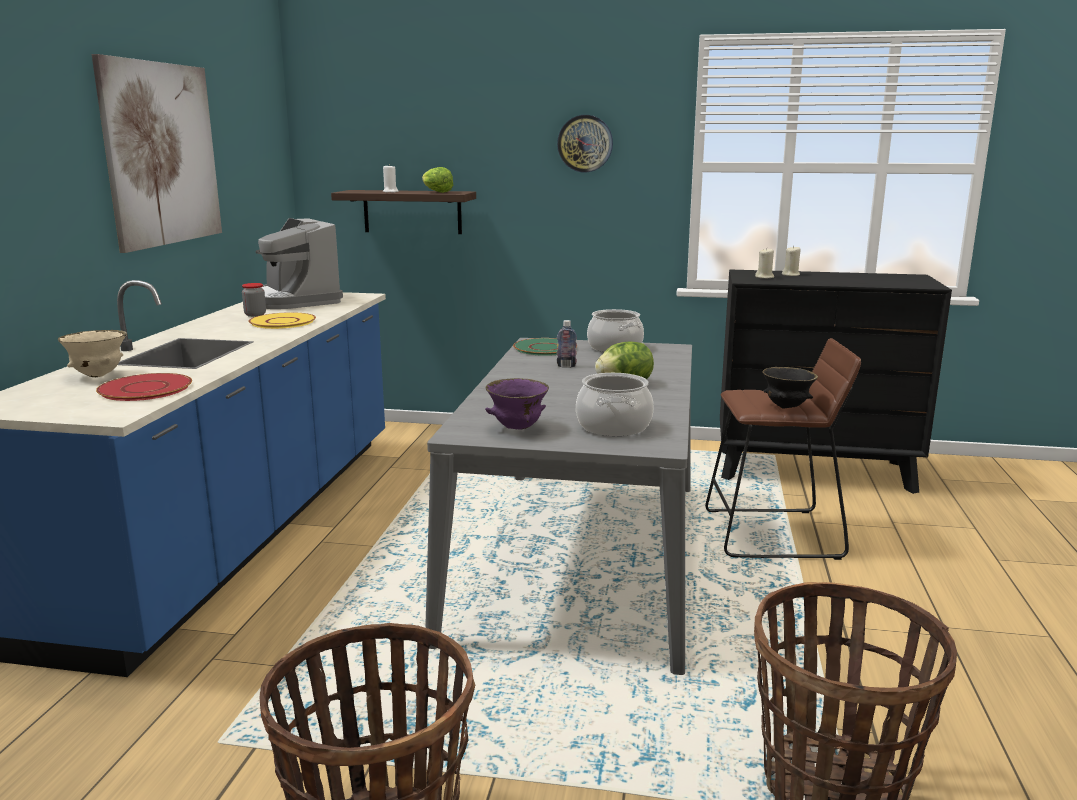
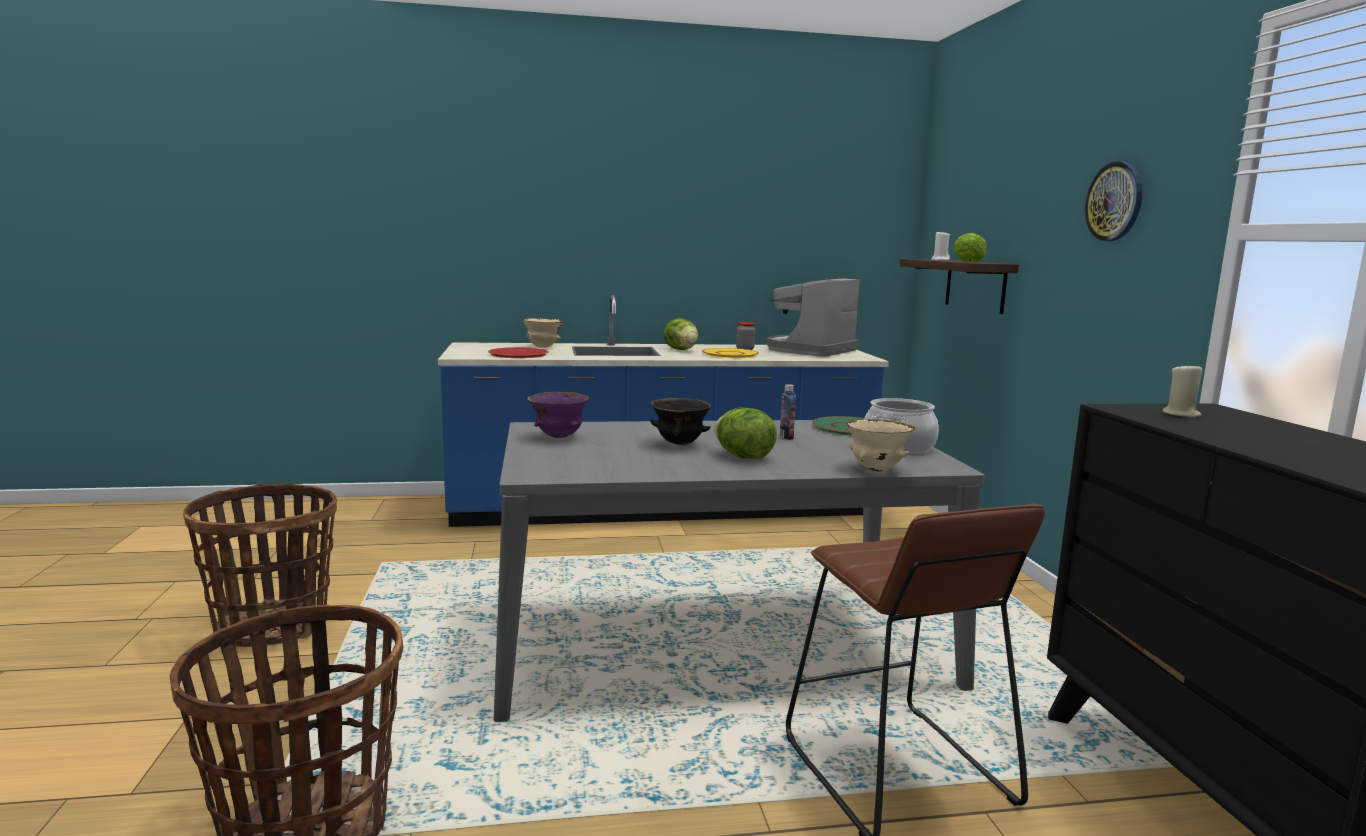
camera: 70 degrees right, 5 degrees down
(162, 154) = (708, 211): picture -> none
(223, 332) = (681, 350): none -> lettuce
(613, 426) = (585, 460): cooking pot -> none
(674, 361) = (877, 469): none -> beige bowl
(786, 407) = (878, 566): black bowl -> black bowl (679, 444)
(791, 275) = (1252, 425): beige candle -> none

